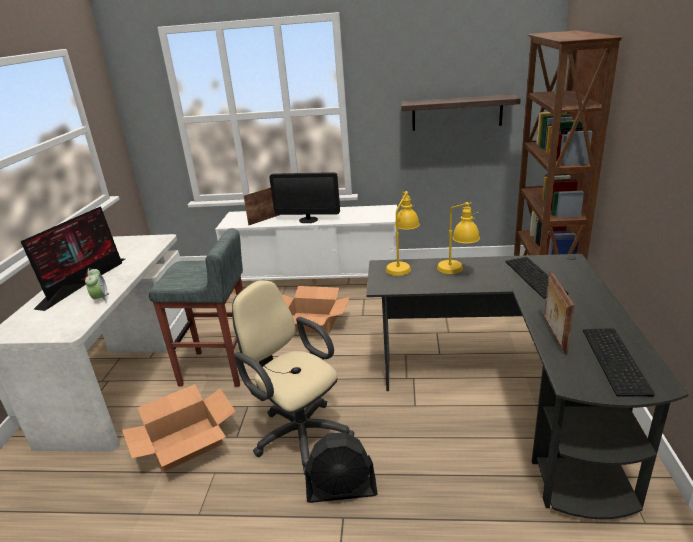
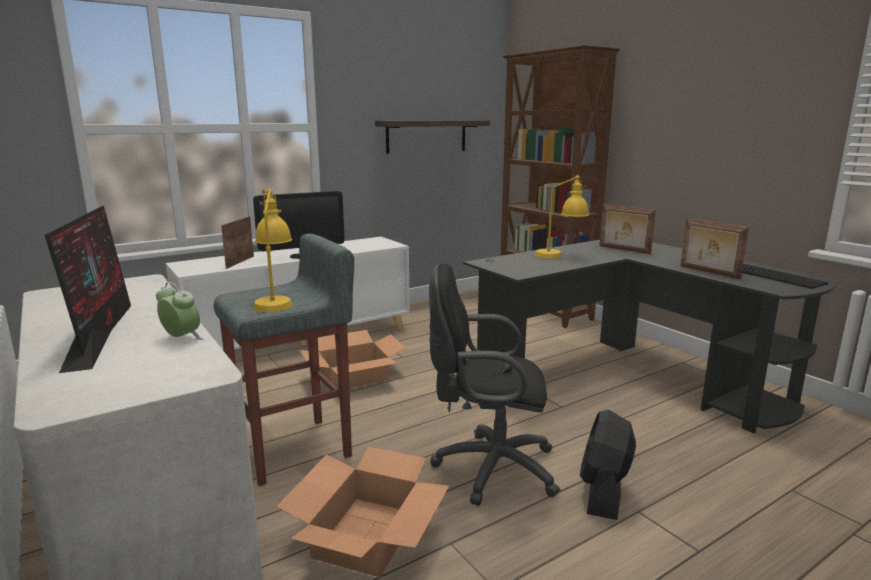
camera: 40 degrees left, 10 degrees down
(298, 433) = (489, 468): beige office chair -> black office chair
(342, 490) = (603, 492): black fan -> black fan turned 150 degrees clockwise
(402, 265) = (504, 259): yellow table lamp -> yellow table lamp (275, 300)
(536, 277) = (623, 250): keyboard -> picture frame

